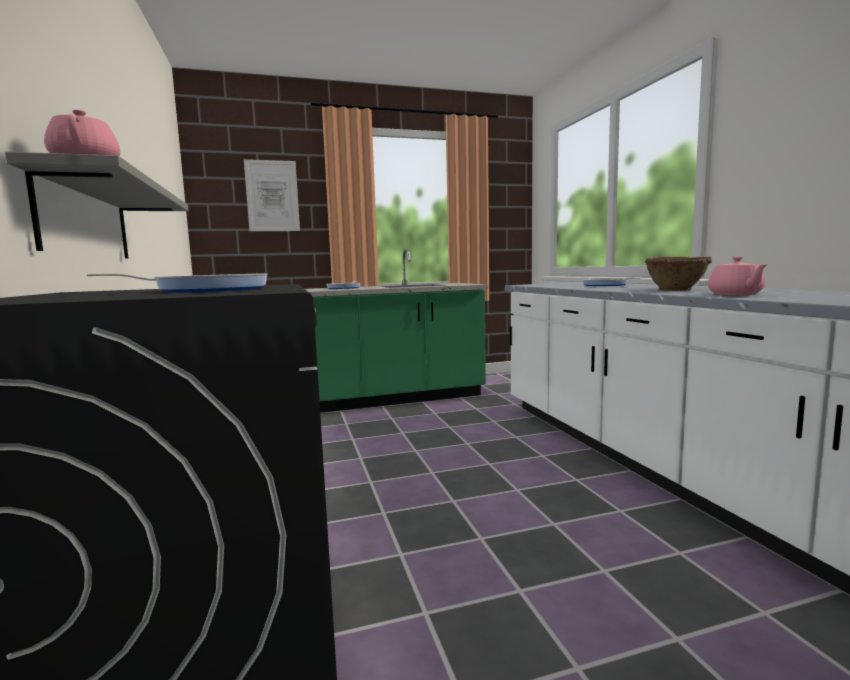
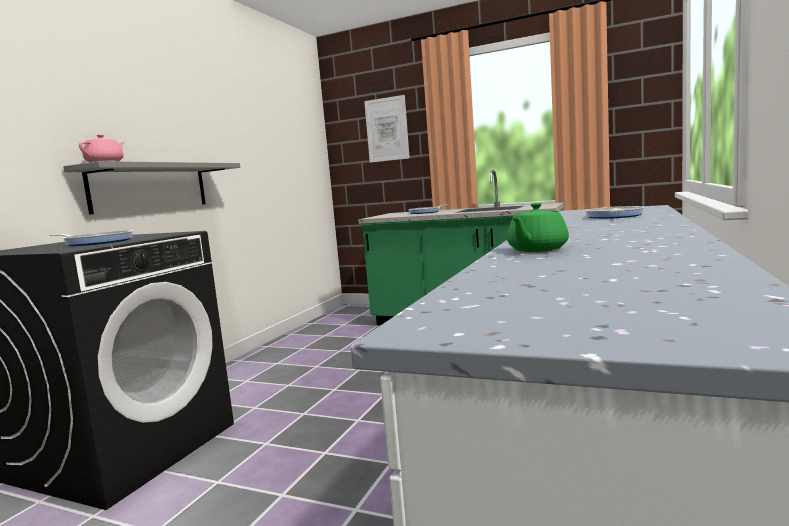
camera: 40 degrees right, 0 degrees up
(676, 290) = (575, 234): brown bowl -> none
(735, 295) = (536, 250): pink teapot -> green teapot

